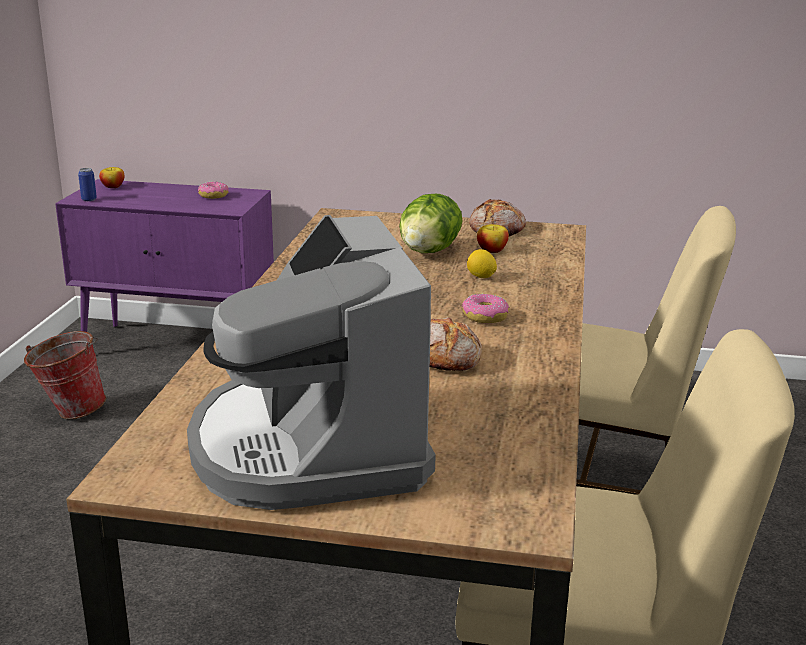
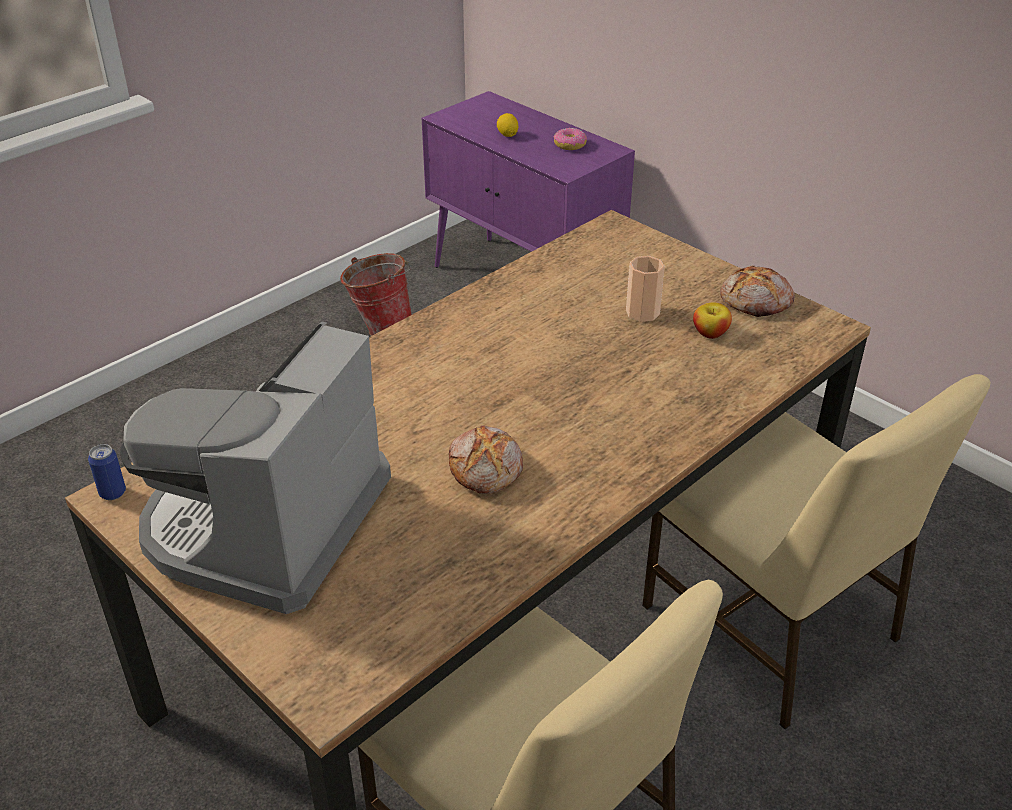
camera: 35 degrees right, 15 degrees up
(89, 199) = (453, 120): can -> can (112, 493)
(113, 187) = (491, 106): apple -> none
(428, 251) = (642, 312): lettuce -> cup
(481, 277) = (651, 369): lemon -> lemon (507, 135)
(484, 317) = (587, 428): donut -> none

